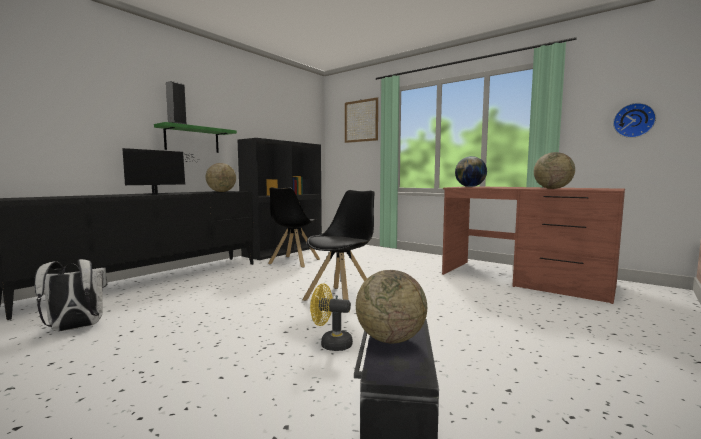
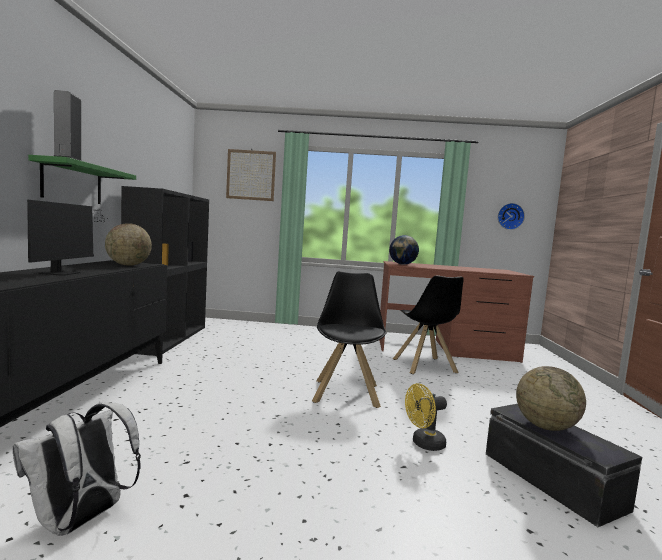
camera: 35 degrees left, 0 degrees up
(293, 262) = (210, 353): black chair -> black chair (425, 366)
(552, 188) = (479, 271): globe -> none

